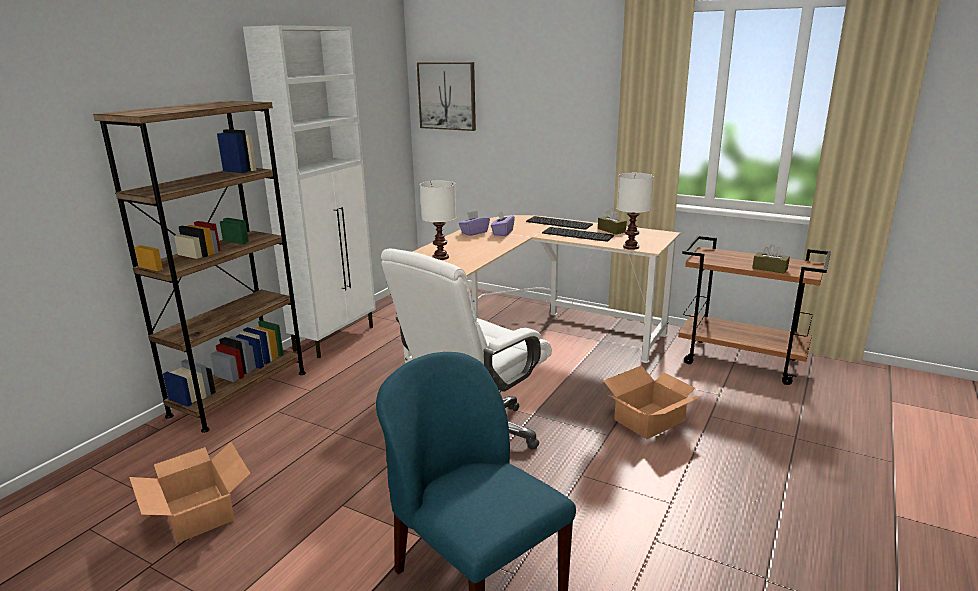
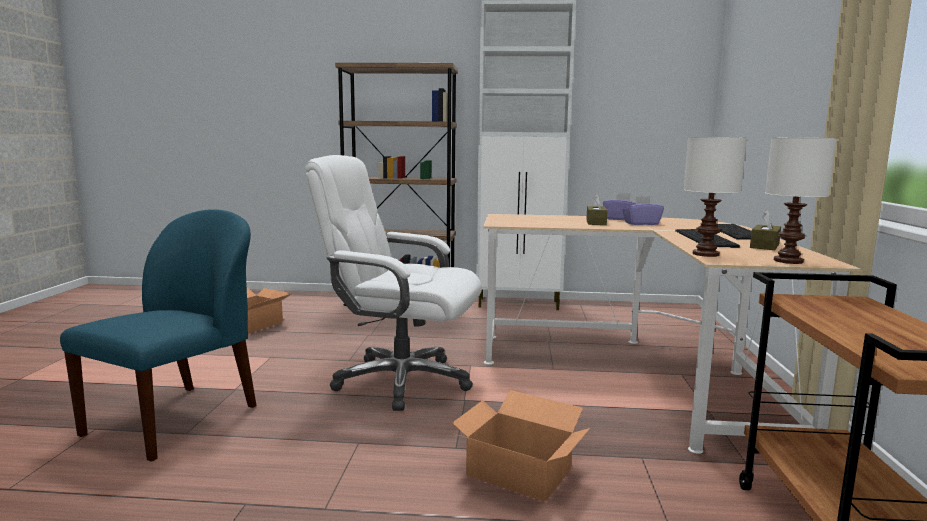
camera: 65 degrees right, 10 degrees down
(440, 257) = (521, 219): white table lamp -> white table lamp (789, 261)
(447, 96) = (735, 80): picture -> none
(770, 268) = (861, 338): brown tissue box -> brown tissue box (596, 222)

